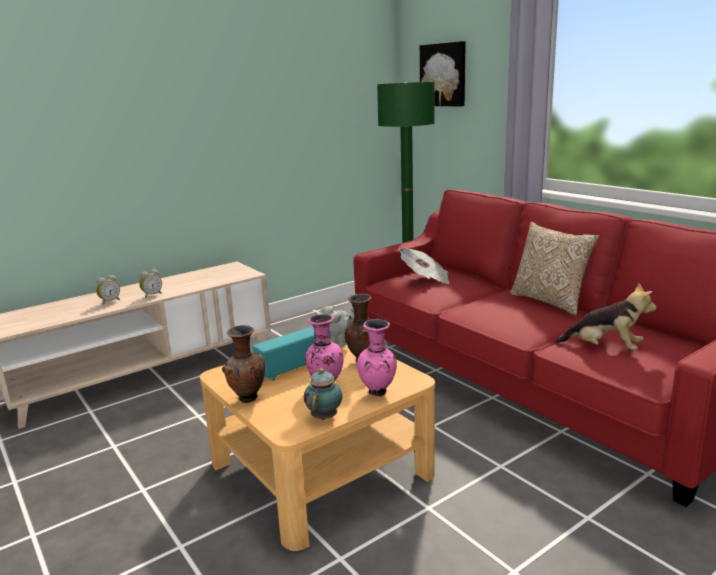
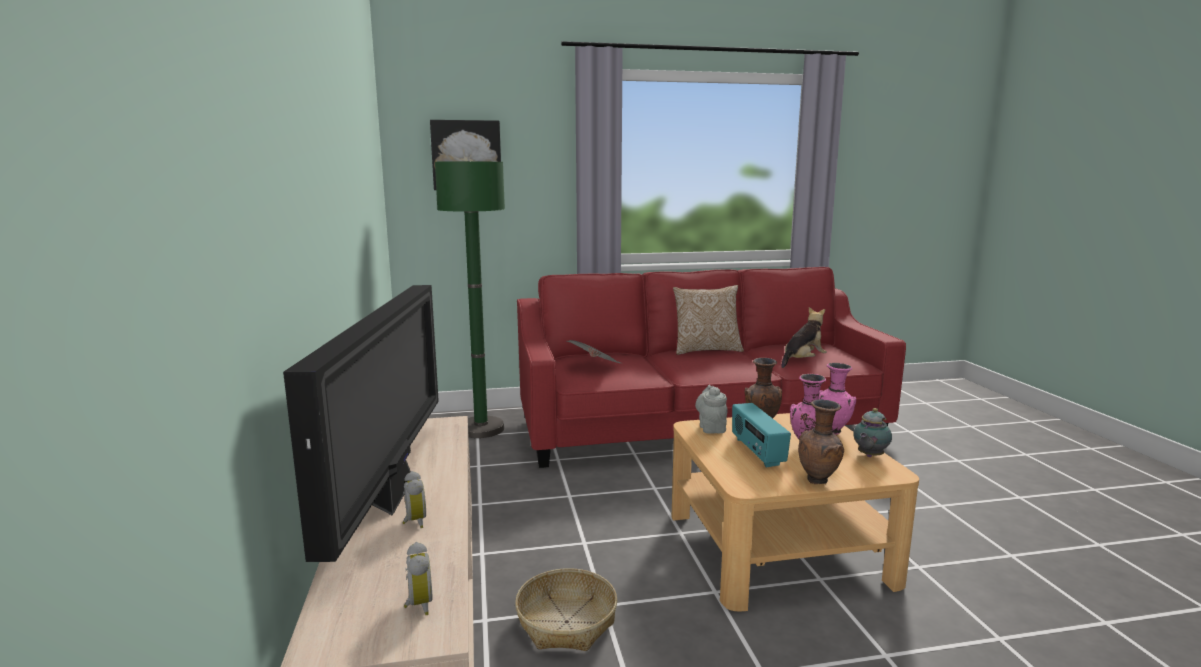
camera: 65 degrees left, 5 degrees down
(141, 290) = (394, 493): none -> television
(152, 295) = (437, 487): alarm clock -> alarm clock (418, 605)
(175, 409) = (566, 622): none -> basket
(325, 416) = (869, 456): teapot -> teapot turned 90 degrees counterclockwise

